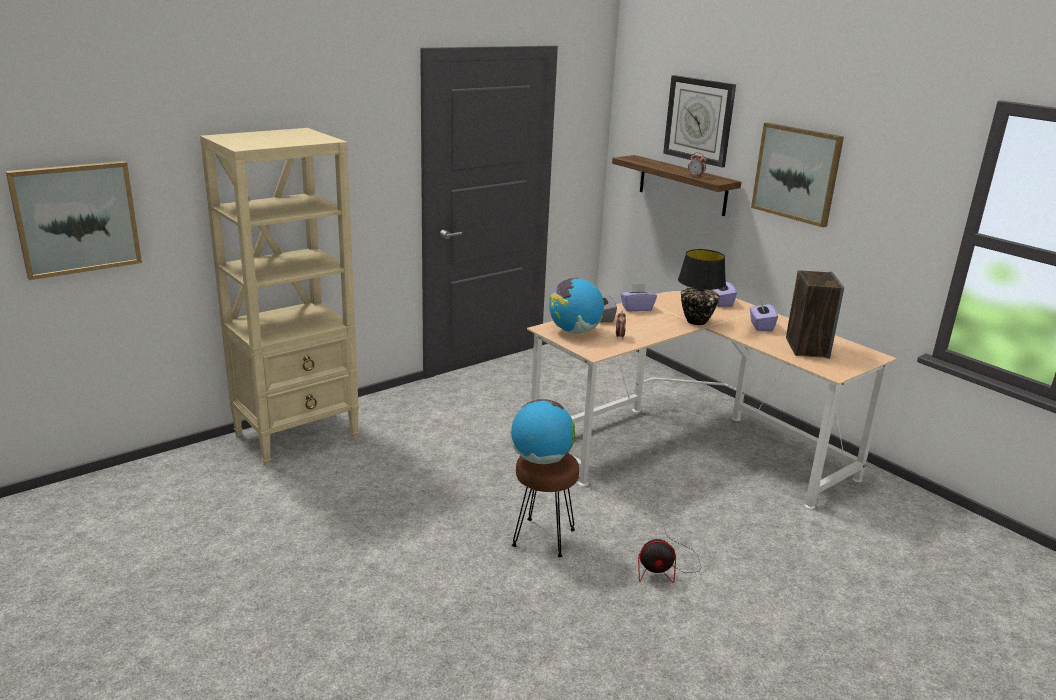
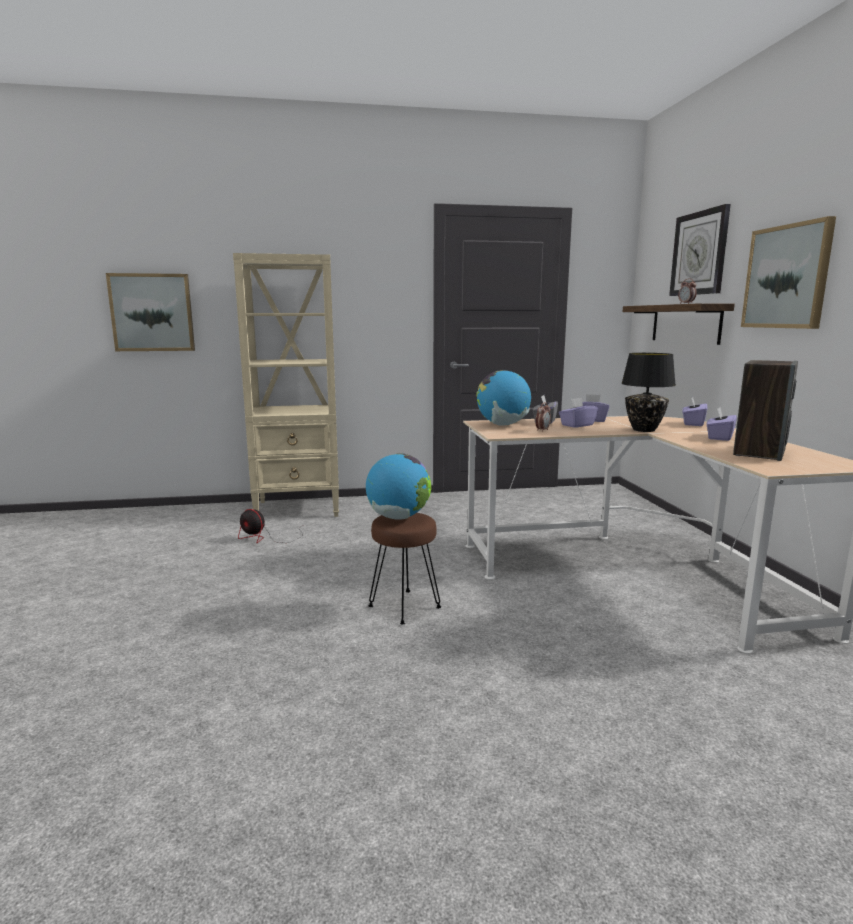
camera: 30 degrees right, 10 degrees down
(636, 321) = (577, 425): none -> purple tissue box
(665, 568) = (500, 661): fan -> fan (267, 538)

